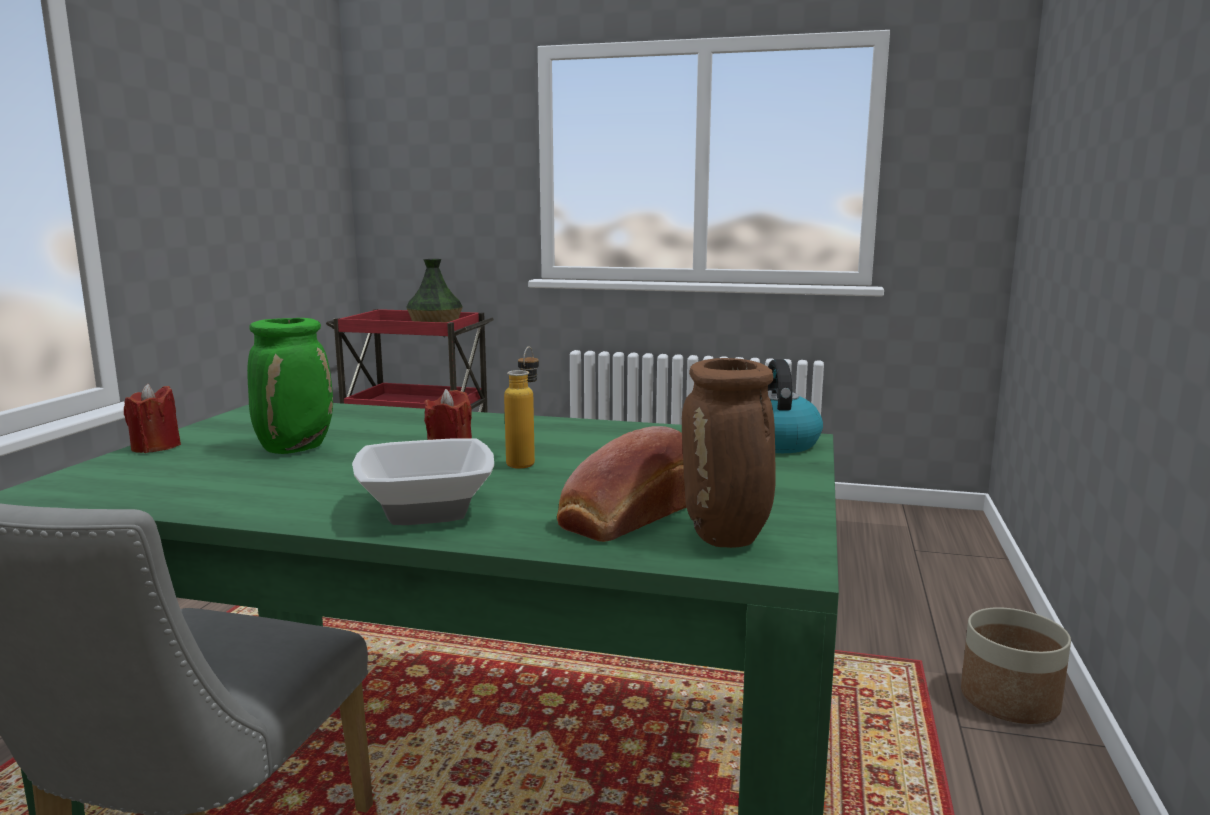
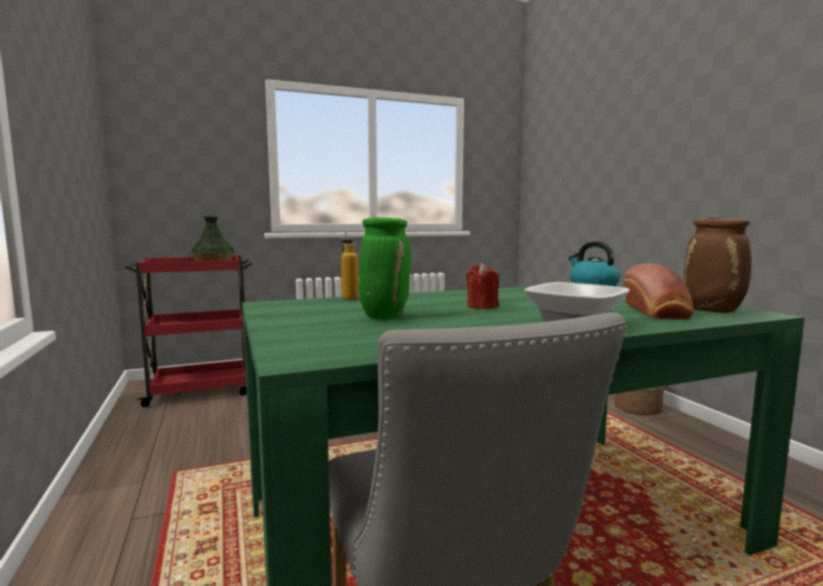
camera: 35 degrees left, 5 degrees down
(155, 447) = (278, 329): red candle -> none
(525, 461) = (529, 304): bottle -> bottle (349, 297)

